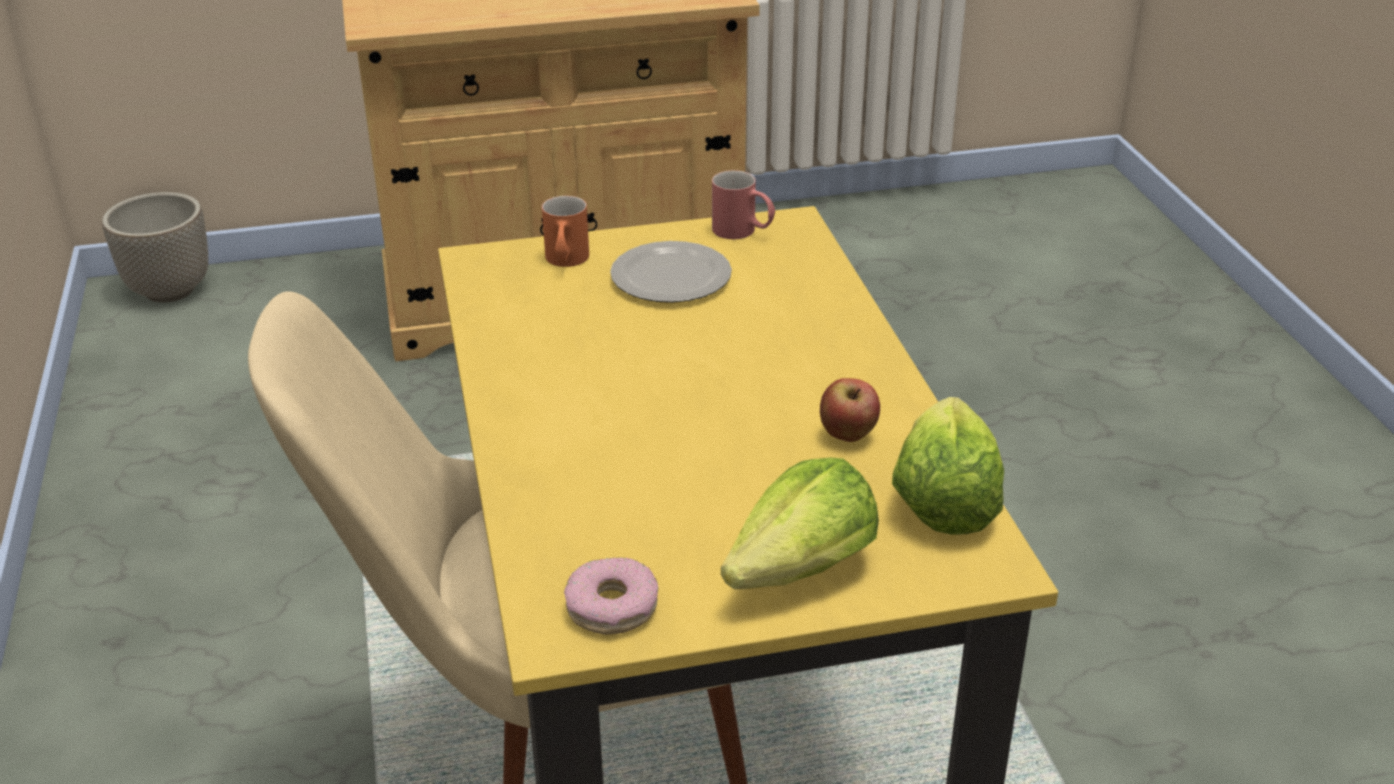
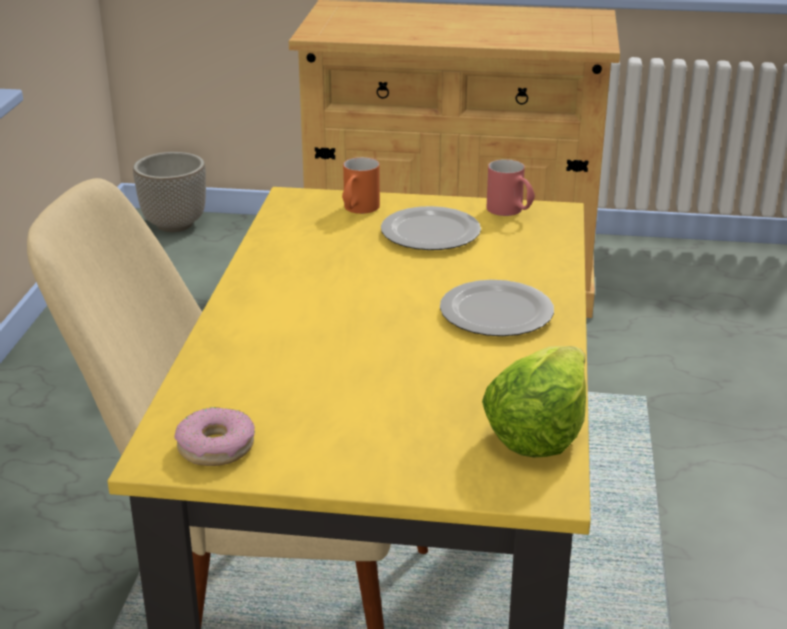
camera: 20 degrees right, 5 degrees down
(802, 569) = (383, 454): lettuce -> none
(808, 367) = (494, 313): none -> plate
(848, 436) = (491, 367): apple -> none

